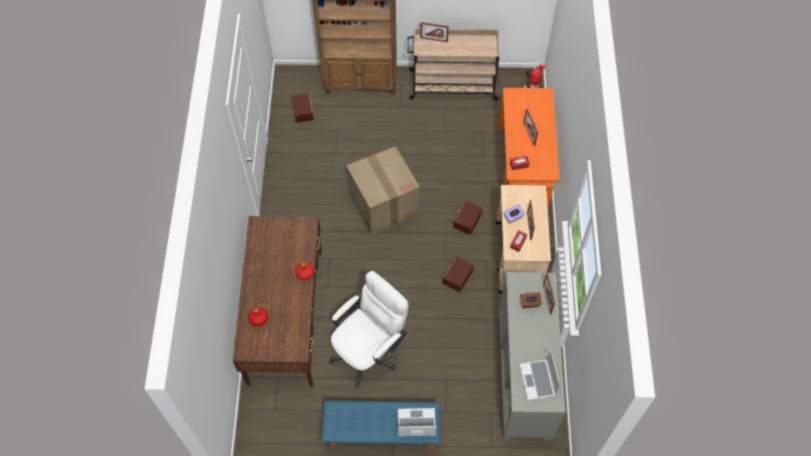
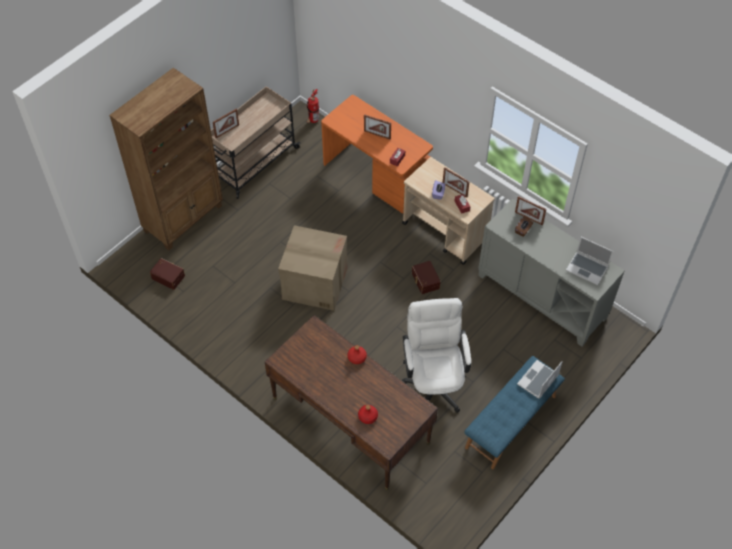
camera: 50 degrees left, 5 degrees down
(466, 220) = (383, 241): brown storage box -> none

